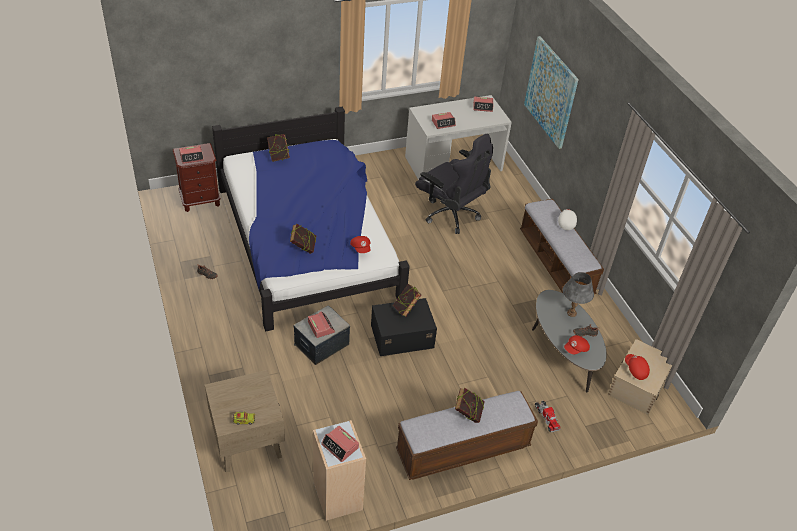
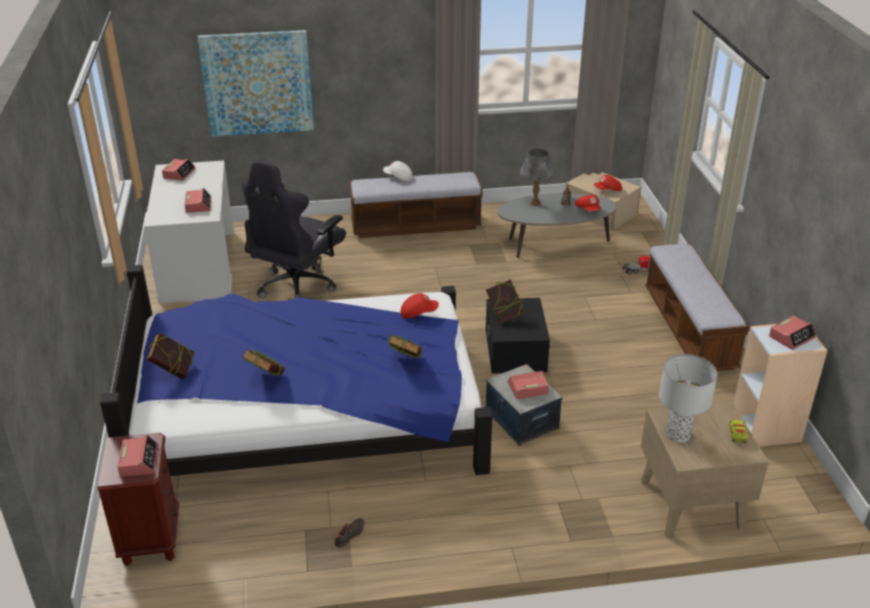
camera: 75 degrees left, 10 degrees down
(242, 387) = (679, 434): none -> white table lamp
(448, 213) = (299, 284): black office chair -> black office chair turned 150 degrees clockwise
(468, 414) = (690, 280): book -> book (265, 379)

